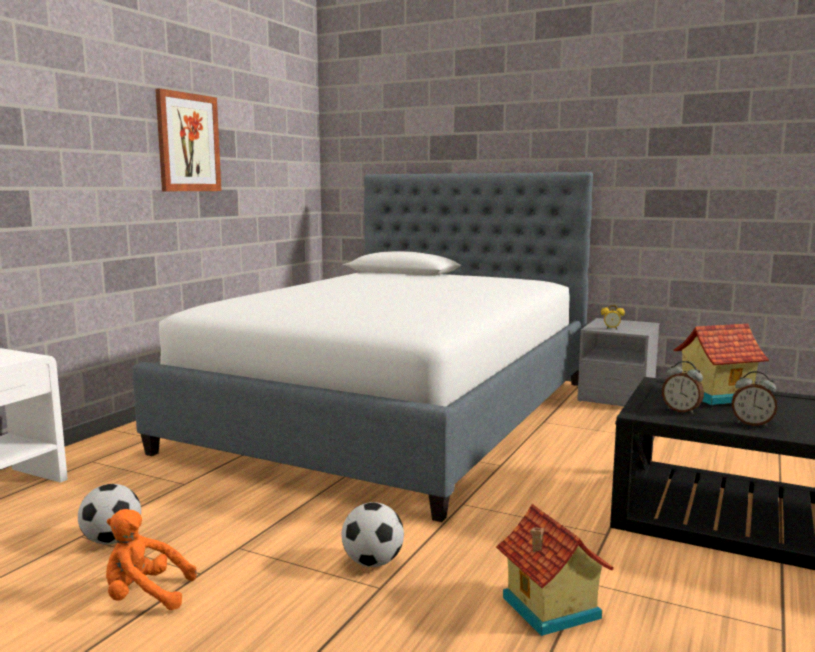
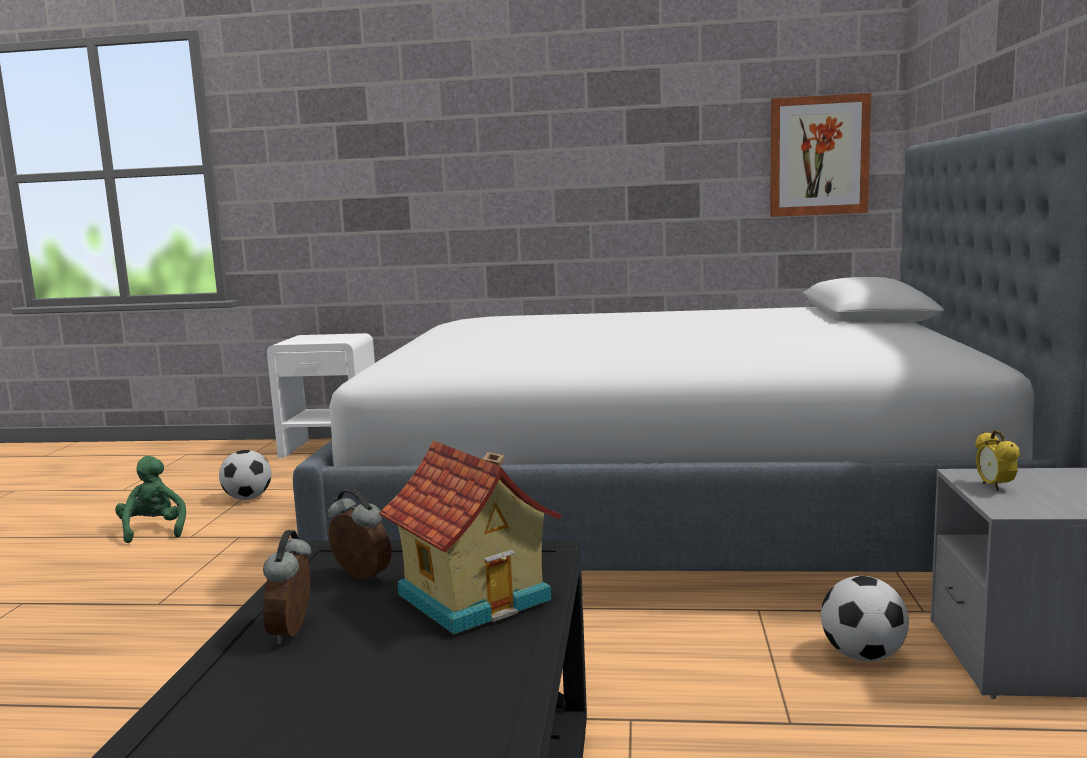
camera: 70 degrees right, 0 degrees up
(145, 596) = (154, 531): orange plush toy -> green plush toy
(188, 143) = (609, 131): picture -> picture (819, 156)
(373, 562) = (210, 591): football -> football (863, 656)
(549, 608) = (99, 693): toy house -> none
(681, 411) = (360, 577): alarm clock -> alarm clock turned 105 degrees clockwise

